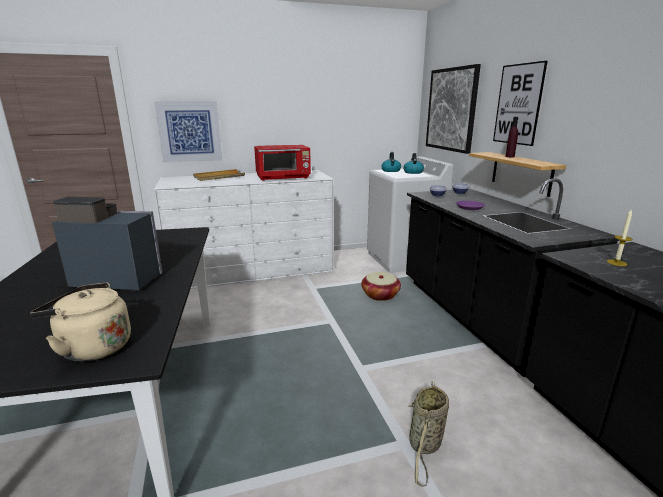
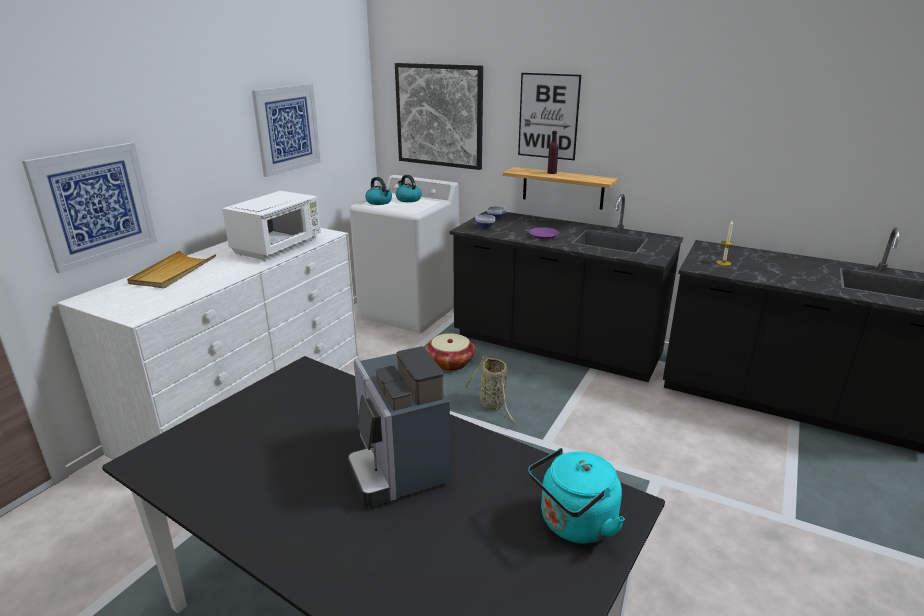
camera: 45 degrees left, 5 degrees up
(92, 347) = (574, 525): beige kettle -> turquoise kettle
(117, 279) = (397, 466): coffee machine -> coffee machine turned 75 degrees counterclockwise
(283, 177) = (279, 247): red microwave -> white microwave
(332, 110) = (287, 129): none -> picture
(425, 445) = (668, 471): basket -> basket (493, 405)

